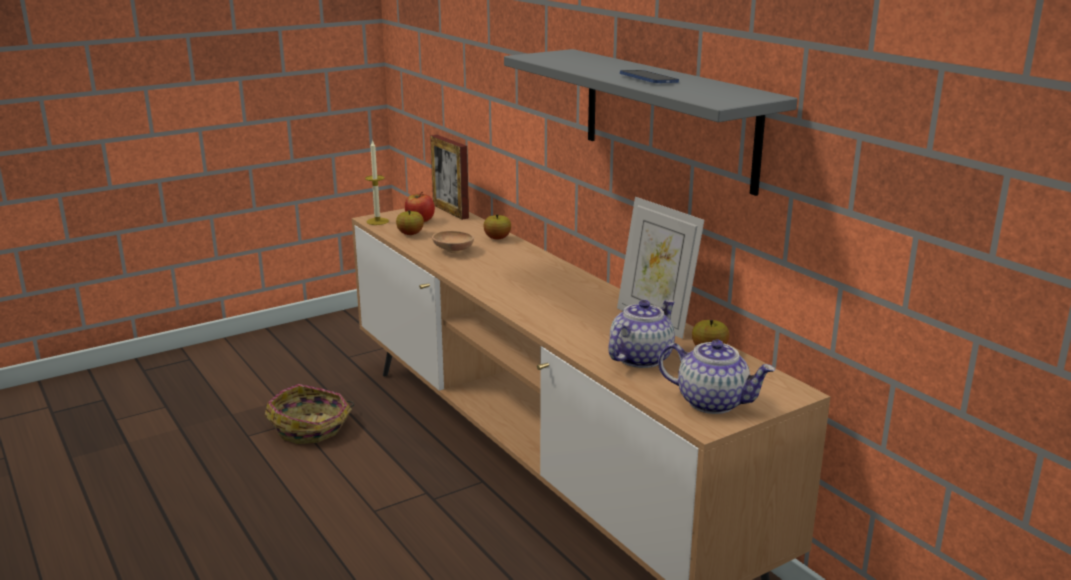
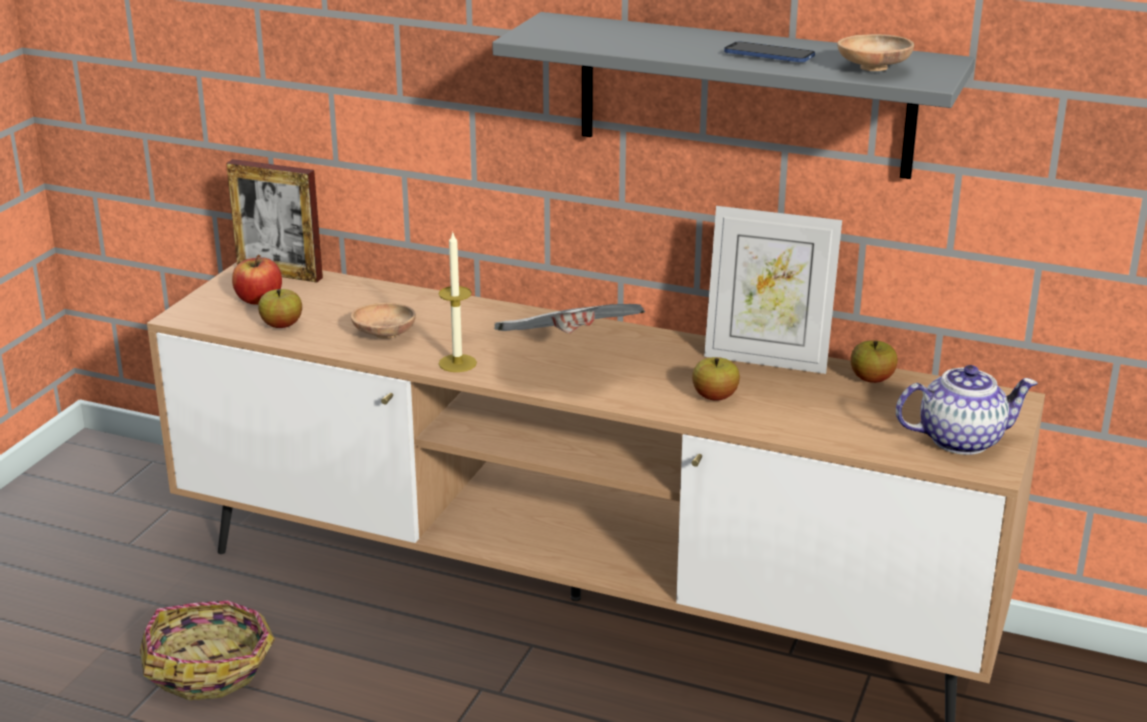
camera: 35 degrees left, 5 degrees up
(377, 221) = (198, 318): candle -> candle (457, 363)
(497, 238) = (412, 299): apple -> apple (715, 397)
(533, 286) = (567, 357): none -> newspaper
(640, 358) = (821, 412): teapot -> none
(697, 93) = (873, 69): none -> brown bowl

